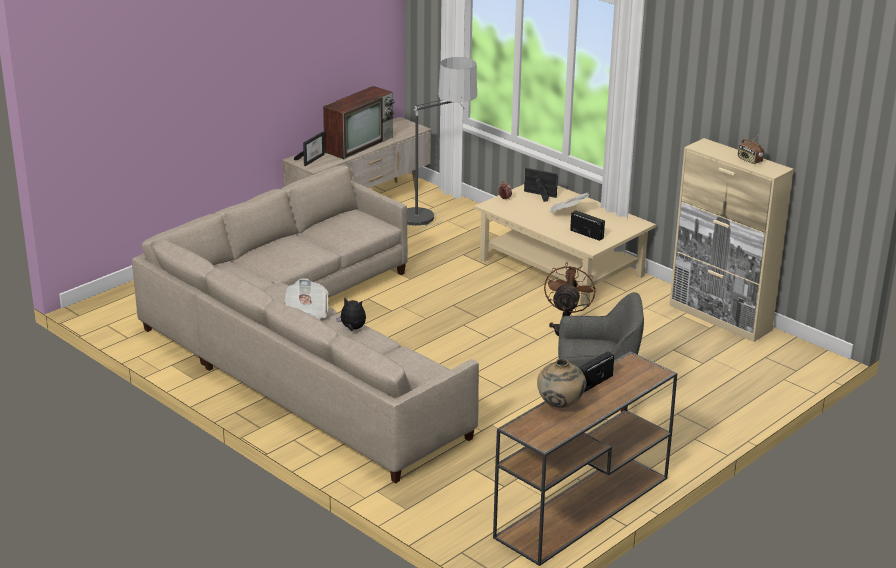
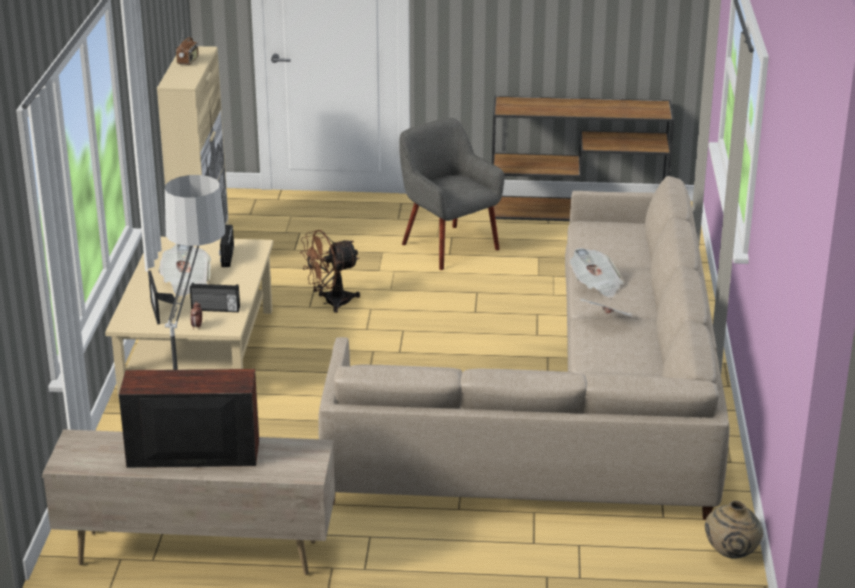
camera: 130 degrees left, 0 degrees up
(311, 159) = (291, 463): picture frame -> none
(352, 329) = (596, 285): plush toy -> newspaper
(560, 406) = (608, 112): beige vase -> beige vase (730, 554)
(594, 382) = (558, 112): radio -> radio (215, 309)

